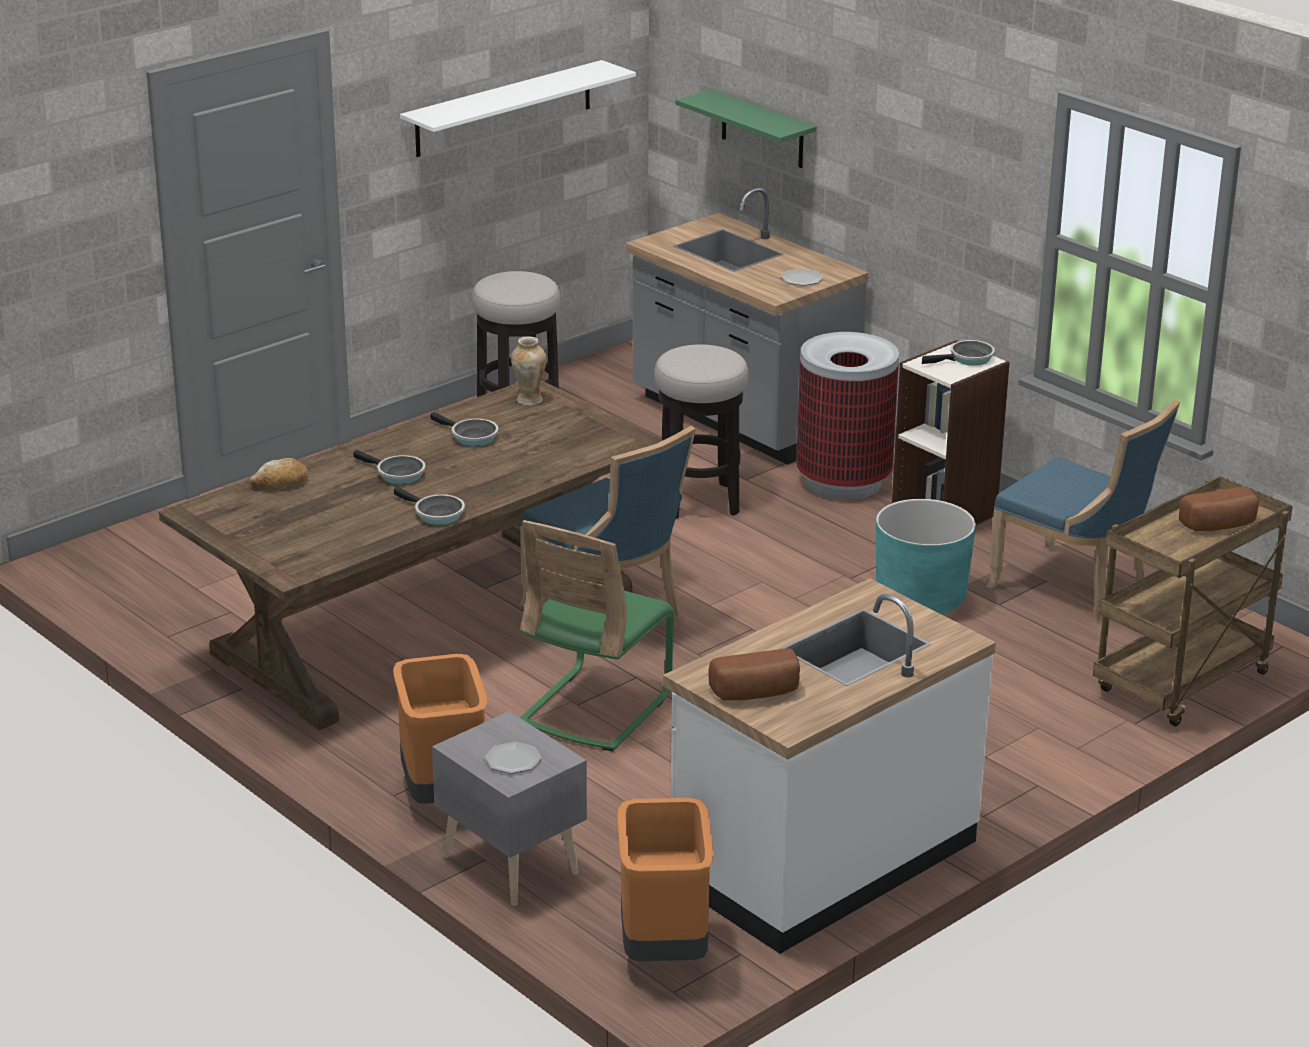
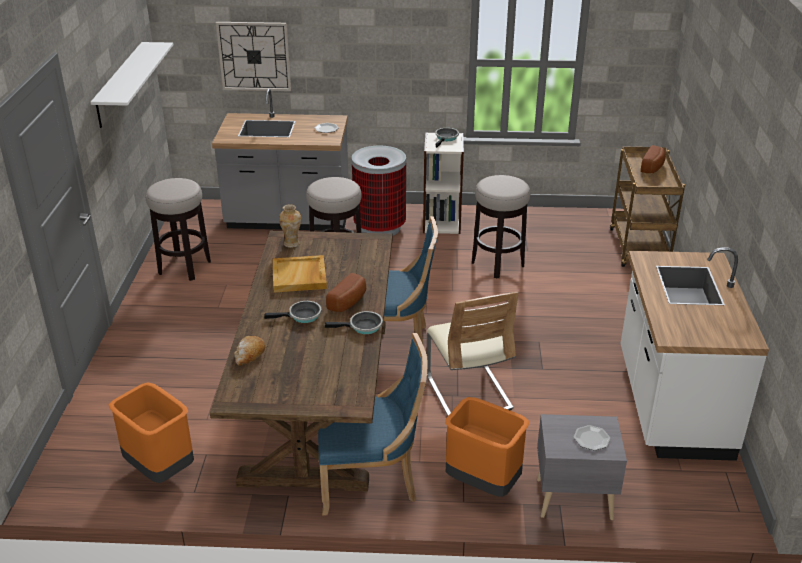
camera: 45 degrees left, 5 degrees up
(471, 437) = (300, 276): frying pan -> beige tray
(595, 708) = (468, 393): green chair -> beige chair
(662, 947) = (697, 493): orange trash can -> orange trash can (159, 469)
(757, 694) = (707, 331): bread -> bread (349, 302)
(762, 130) = (254, 56): green shelf -> wall clock
(920, 599) = (498, 264): turquoise planter -> stool
(1075, 587) = (539, 229): blue chair -> blue chair (371, 480)

